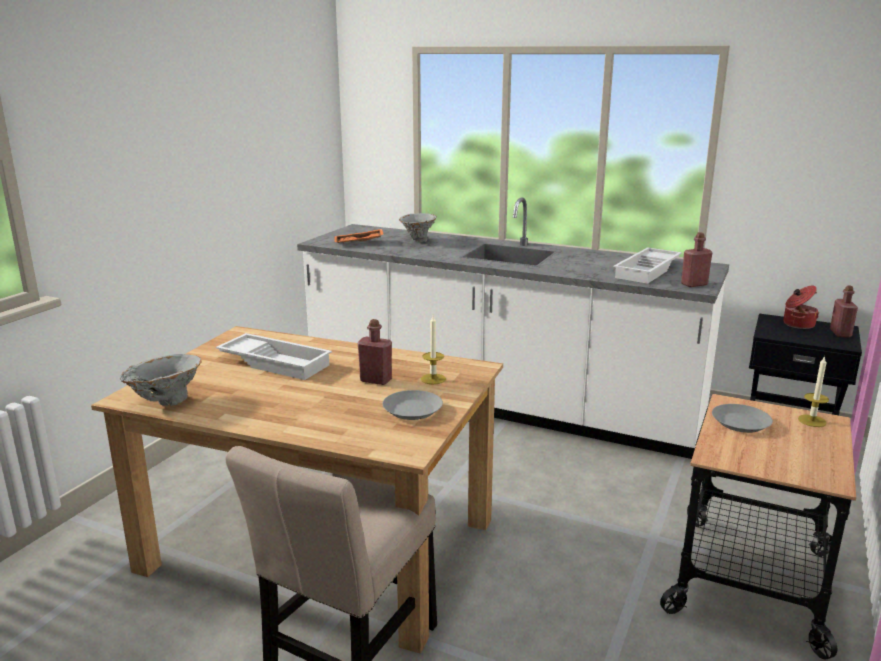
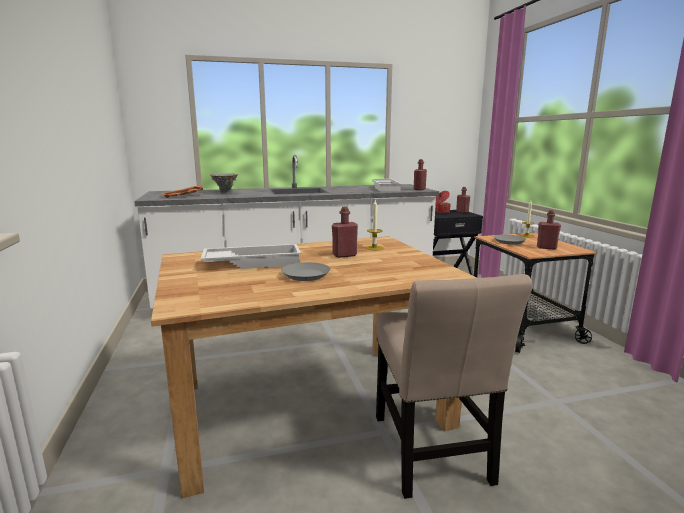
camera: 40 degrees left, 5 degrees down
(165, 402) = (224, 300): grey vase -> none
(412, 410) = (402, 261): grey plate -> grey plate (305, 275)
(776, 456) = (546, 247): none -> red bottle

